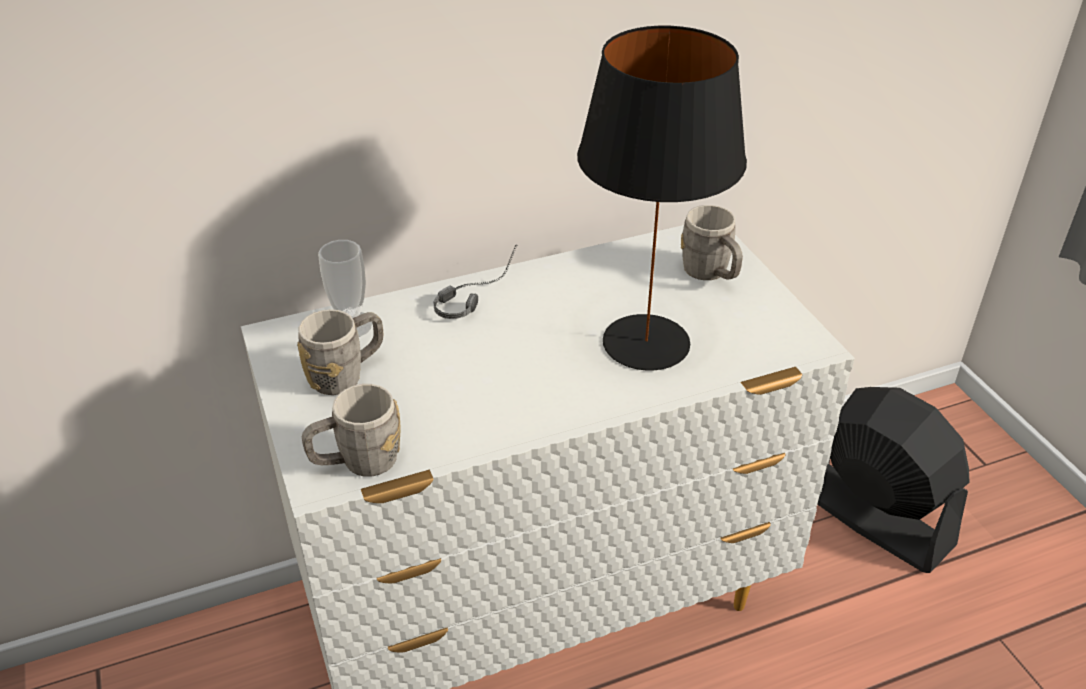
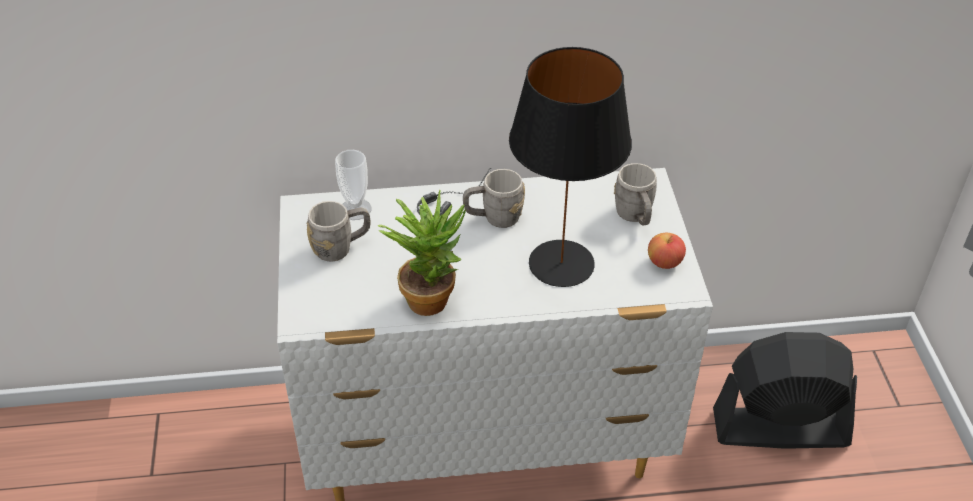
camera: 15 degrees right, 5 degrees up
(357, 463) = (328, 313): grey mug -> grey mug (493, 218)
(491, 411) = (430, 295): none -> potted plant
(771, 318) = (664, 262): none -> apple
(872, 516) = (779, 428): black fan -> black fan turned 60 degrees counterclockwise

